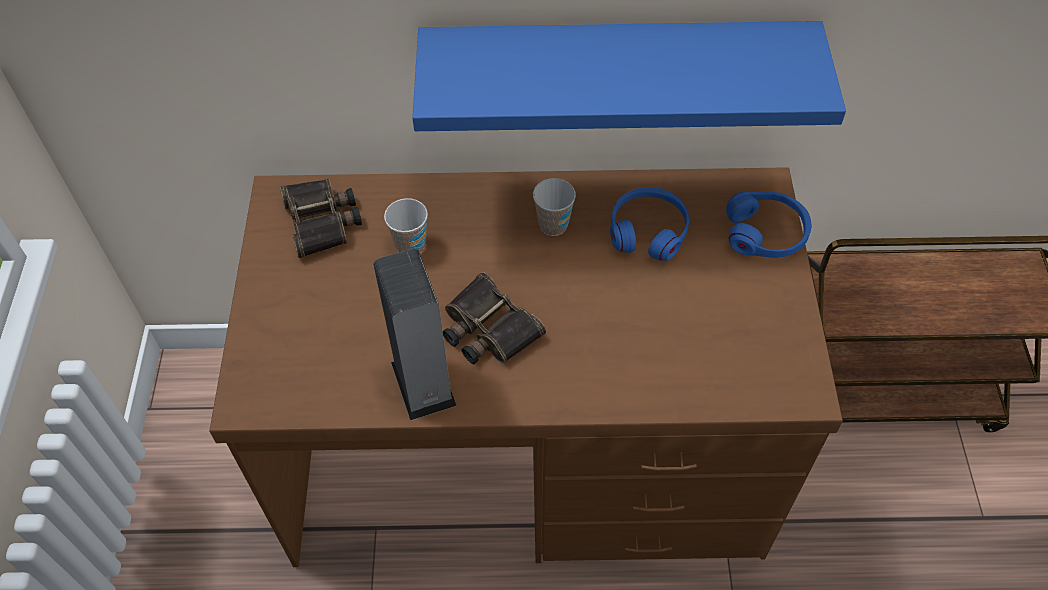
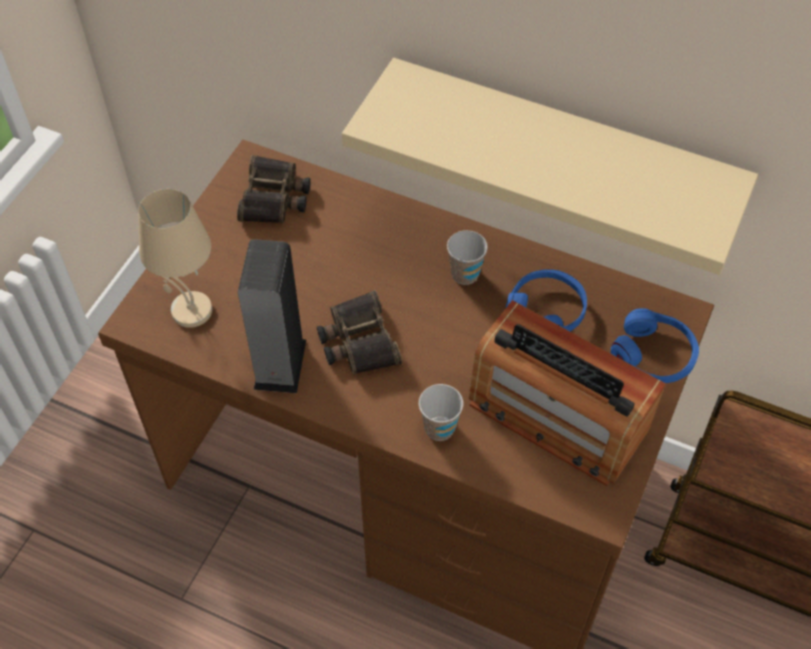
camera: 25 degrees right, 0 degrees up
(298, 368) = (190, 311): none -> beige table lamp
(410, 245) = (334, 245): cup -> cup (439, 428)
(616, 63) = (562, 148): blue shelf -> beige shelf
(714, 323) = (556, 416): none -> radio

